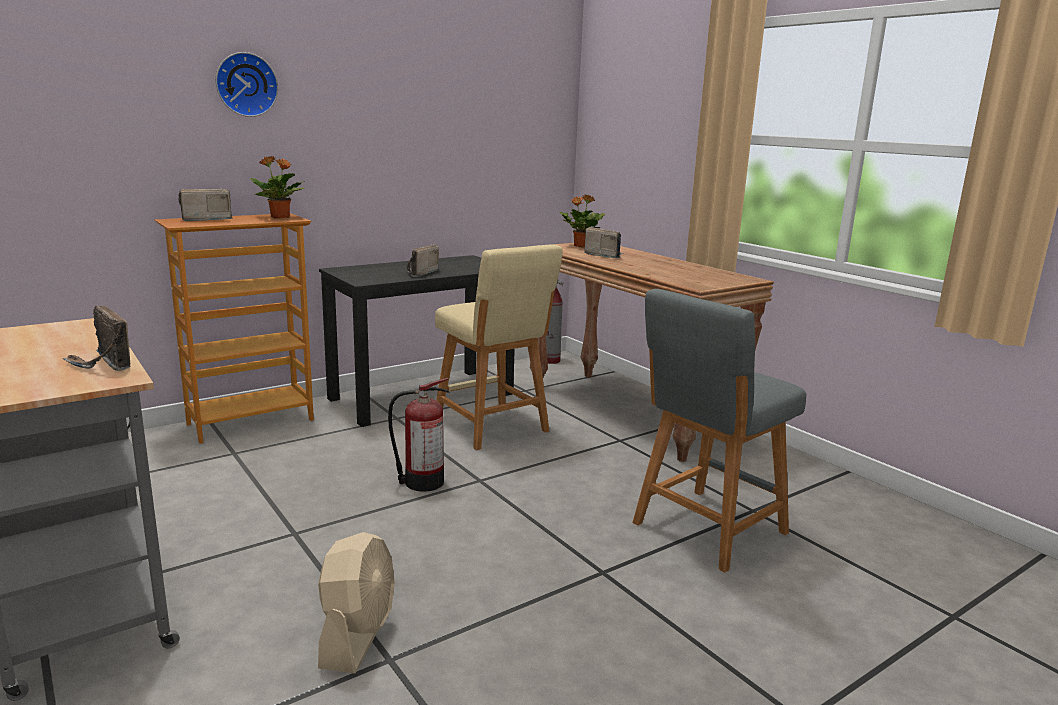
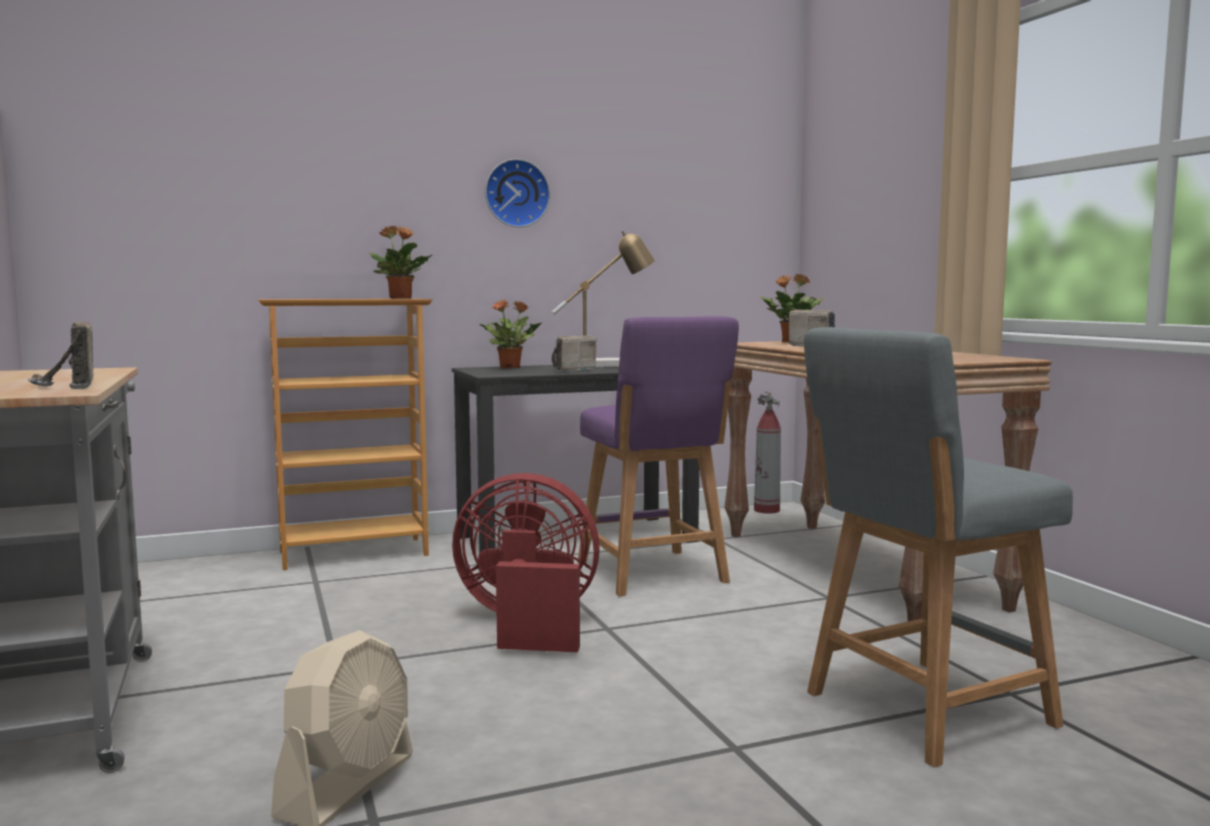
camera: 15 degrees right, 10 degrees down
(205, 219) = (312, 298): radio -> none
(246, 84) = (373, 148): wall clock -> wall clock (516, 193)
(368, 268) = (511, 367): none -> potted plant
(421, 482) = (528, 625): fire extinguisher -> red fan
(442, 262) = (608, 365): none -> table lamp
(493, 428) = (654, 574): beige stool -> purple stool

